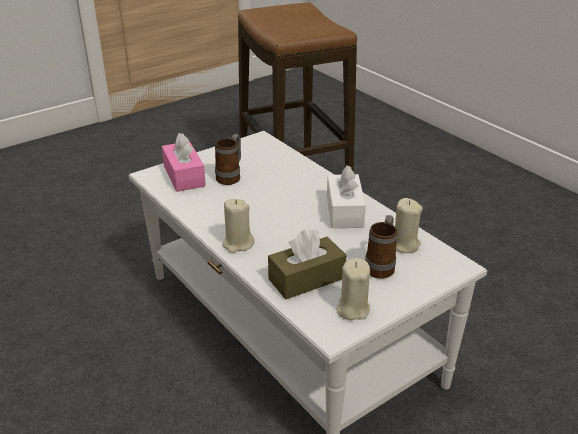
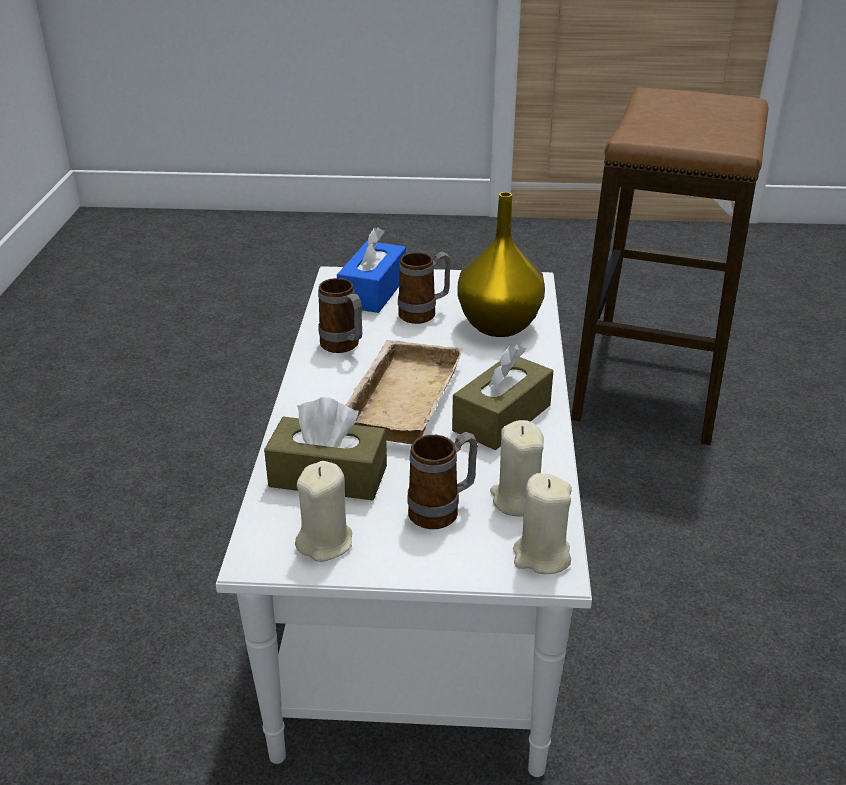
camera: 40 degrees right, 0 degrees up
(184, 176) = (373, 291): pink tissue box -> blue tissue box
(214, 212) = (344, 347): none -> mug
(238, 244) = (314, 396): beige candle -> beige candle (541, 556)
(278, 167) = (500, 325): none -> yellow vase
(283, 224) = (399, 398): none -> beige tray
(344, 211) = (502, 418): white tissue box -> brown tissue box

